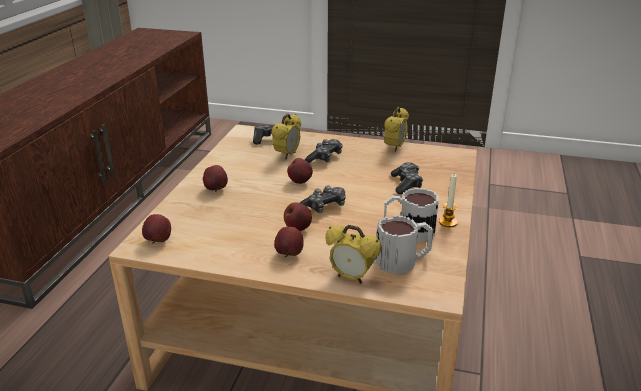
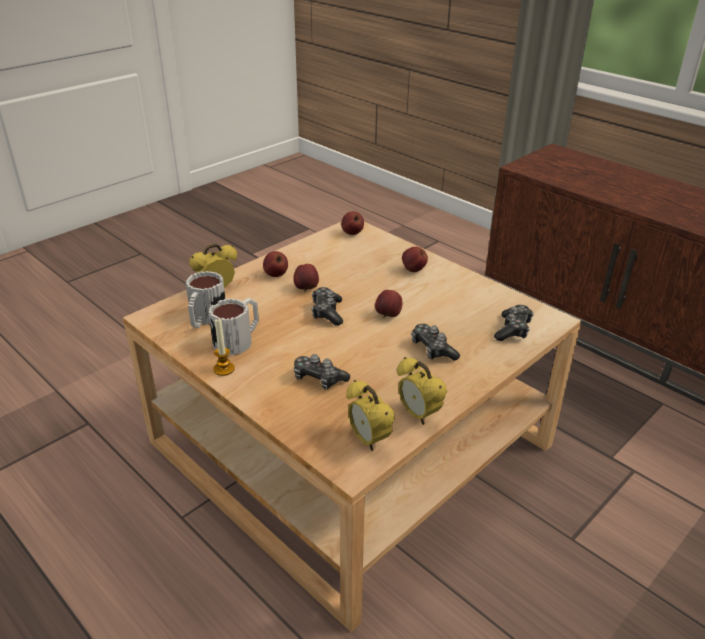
camera: 120 degrees right, 5 degrees up
(287, 155) = (458, 327): alarm clock -> alarm clock (369, 440)

